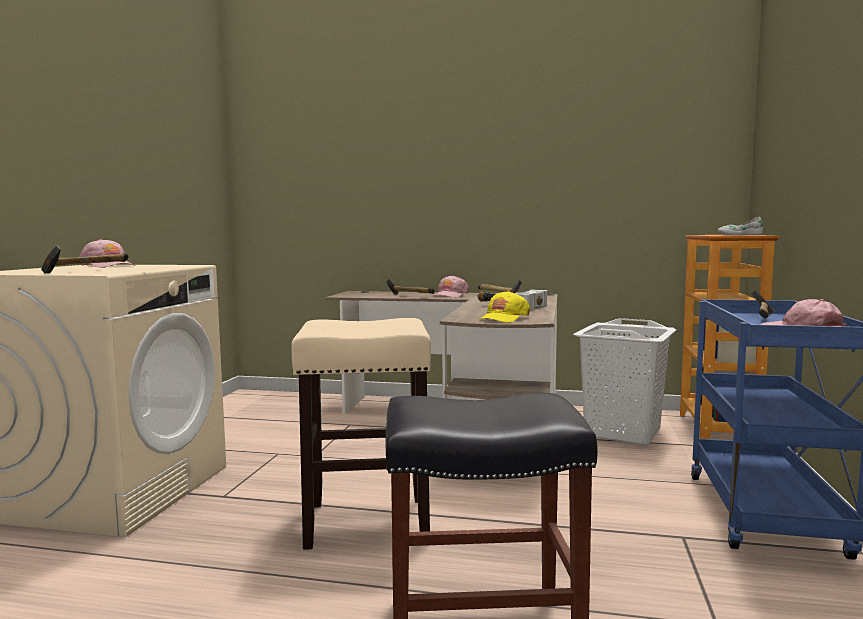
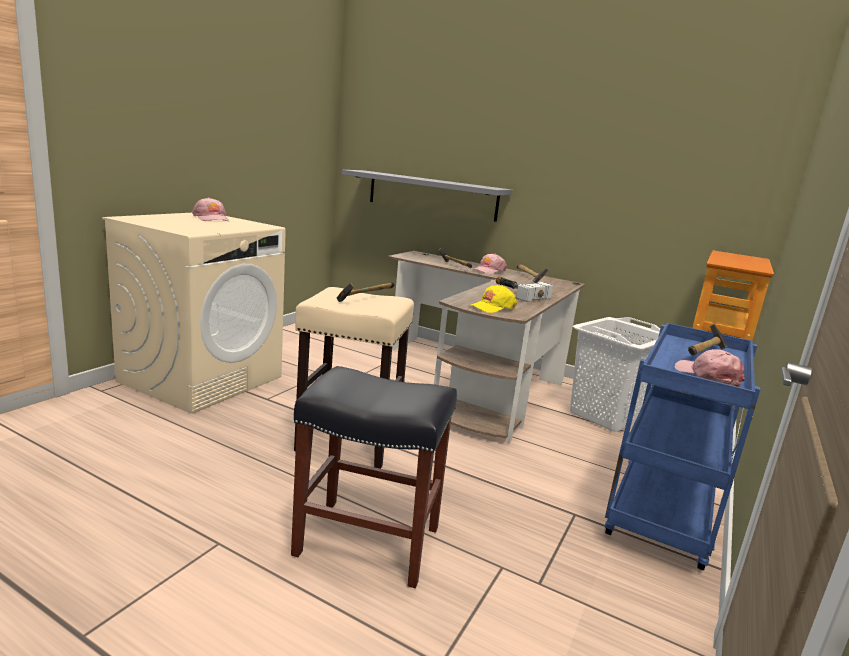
camera: 15 degrees right, 10 degrees up
(87, 270) = (187, 225): hammer -> hammer (366, 298)
(359, 224) = (431, 195): none -> grey shelf
(739, 235) = (742, 265): white shoe -> none

